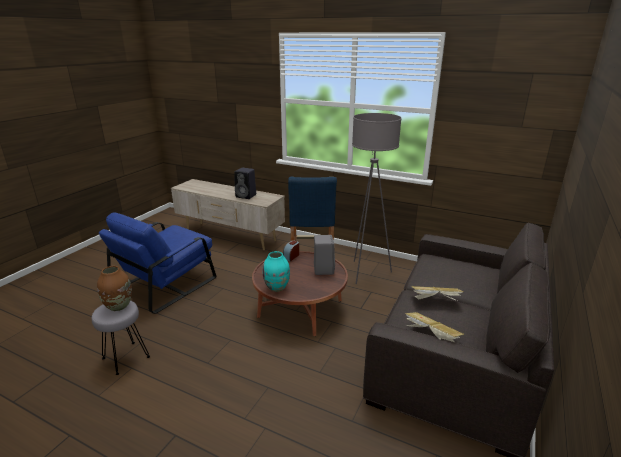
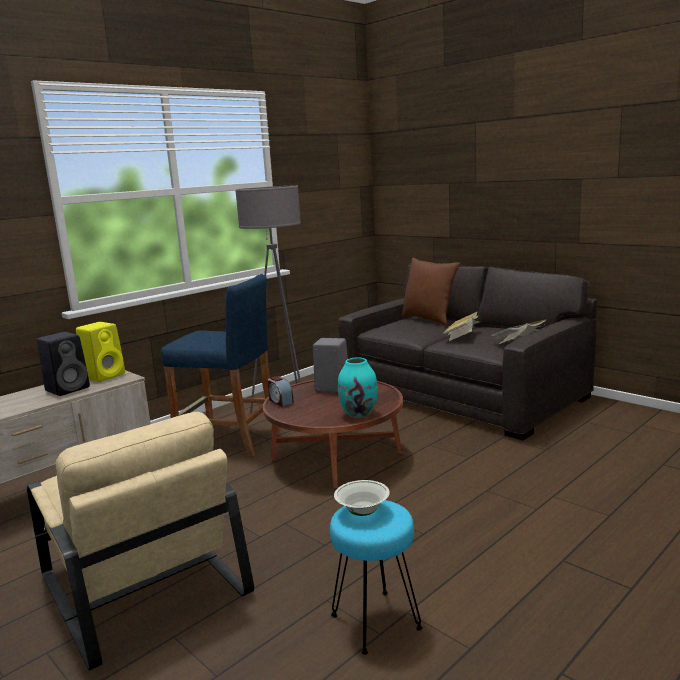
camera: 70 degrees left, 10 degrees down
(118, 306) = (363, 512): brown vase -> white bowl
(126, 358) = (377, 621): grey stool -> turquoise stool
(166, 283) = (141, 582): blue armchair -> beige armchair
(268, 197) = (105, 375): none -> yellow speaker
(481, 277) = (429, 319): none -> brown pillow

